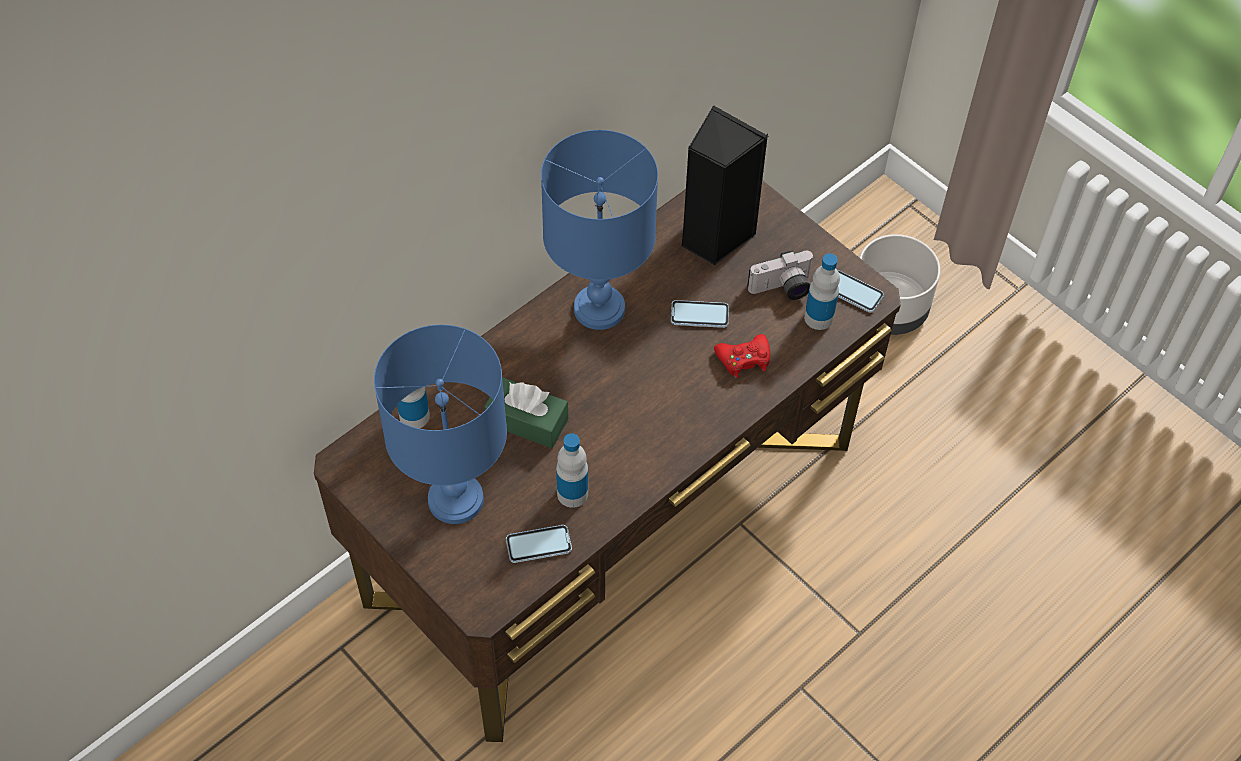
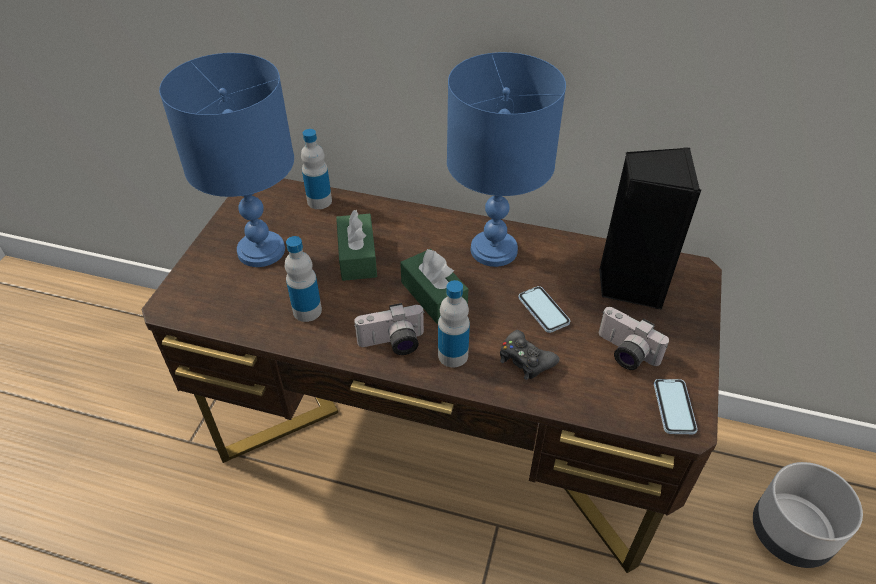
camera: 60 degrees right, 10 degrees down
(538, 545) = (246, 312): phone -> none
(624, 385) = (433, 295): none -> green tissue box
(661, 445) = (393, 344): none -> camera
(744, 359) = (525, 360): red game controller -> black game controller
(818, 318) = (620, 394): bottle -> bottle (453, 355)

